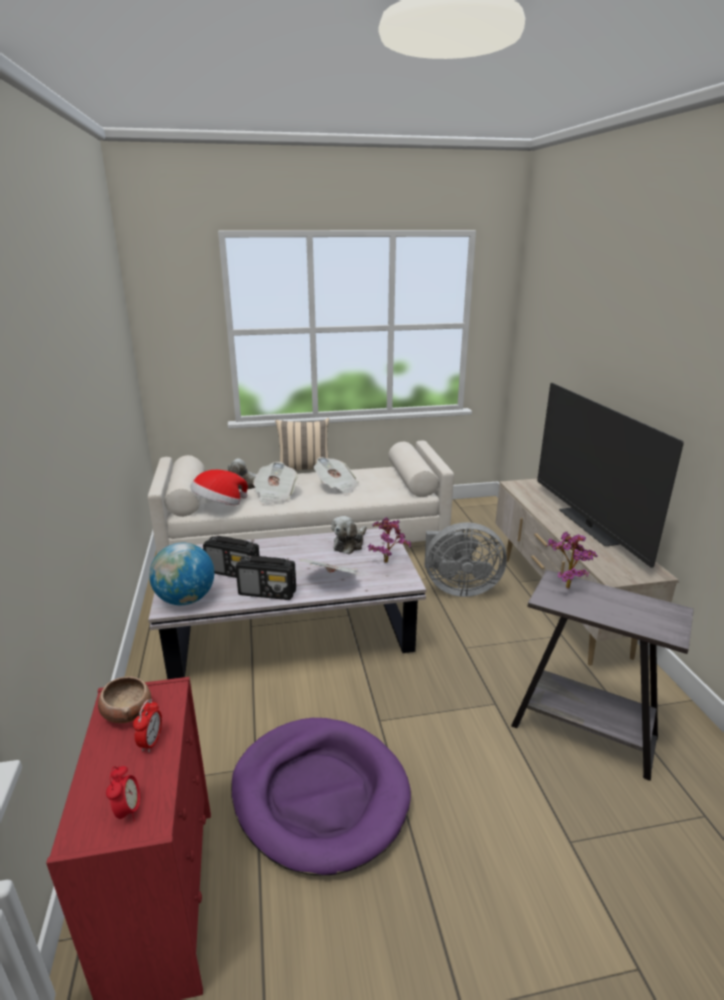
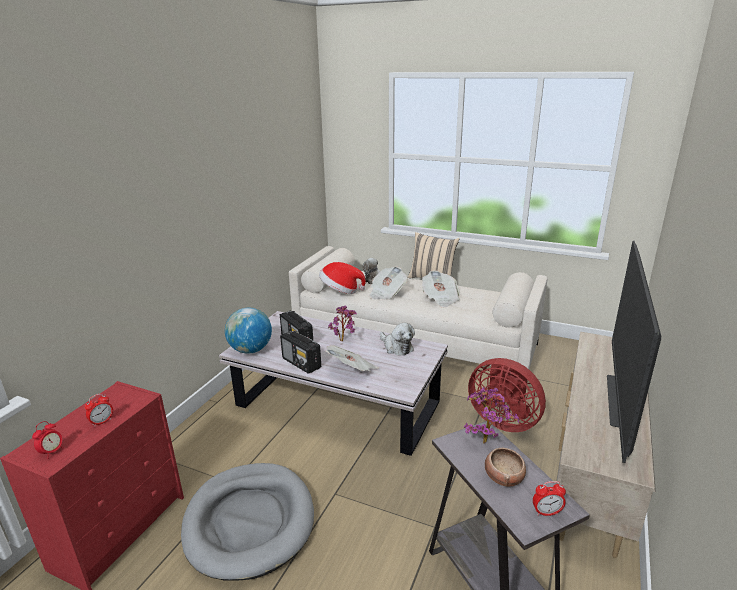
camera: 35 degrees right, 0 degrees up
(127, 712) = (112, 400): bowl -> bowl (503, 477)
(320, 795) = (250, 522): purple dog bed -> grey dog bed
(349, 544) = (396, 347): plush toy -> plush toy turned 105 degrees counterclockwise
(387, 561) = (410, 370): potted plant -> potted plant (344, 340)
(458, 588) = (503, 420): grey fan -> red fan
(671, 619) = (546, 512): none -> alarm clock

